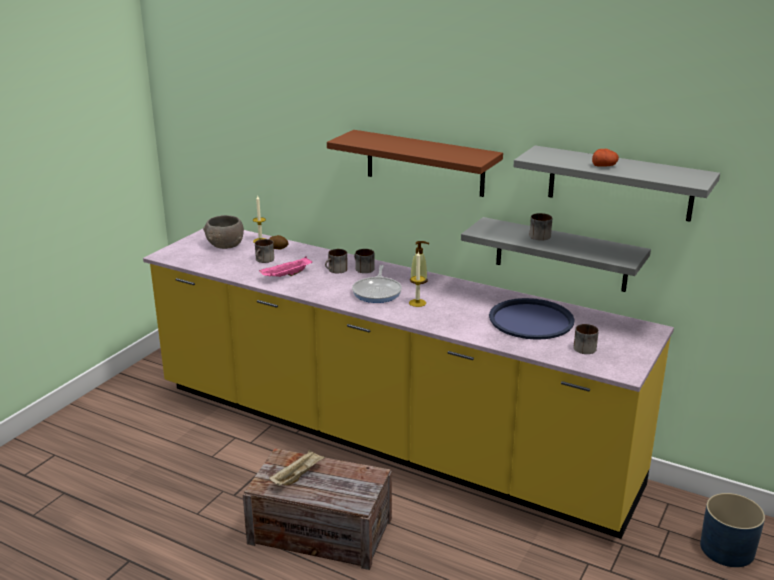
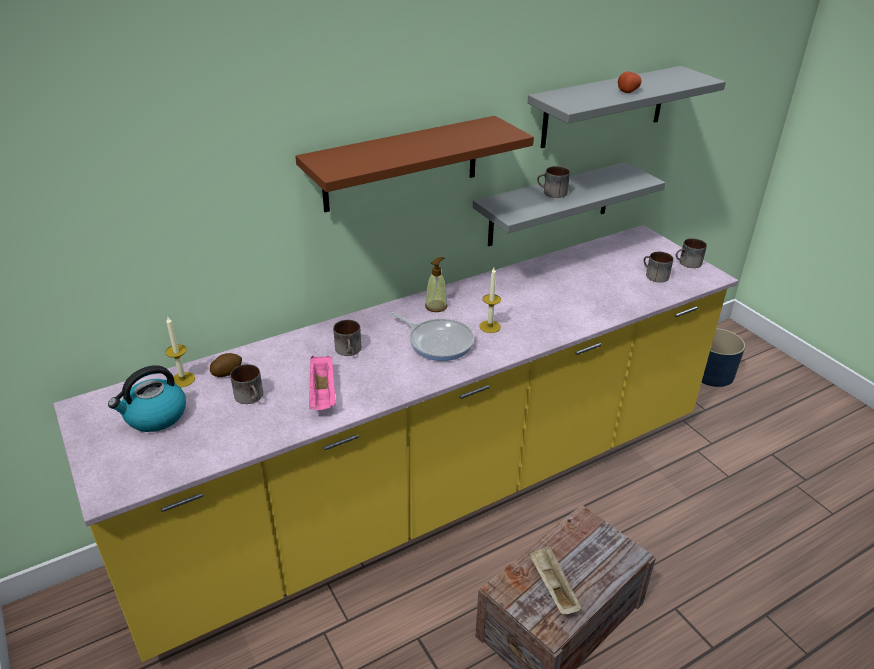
camera: 60 degrees left, 10 degrees up
(225, 245) = (155, 416): grey bowl -> kettle
(362, 268) = (365, 330): mug -> mug (688, 263)
(531, 320) = (583, 280): blue tray -> none

